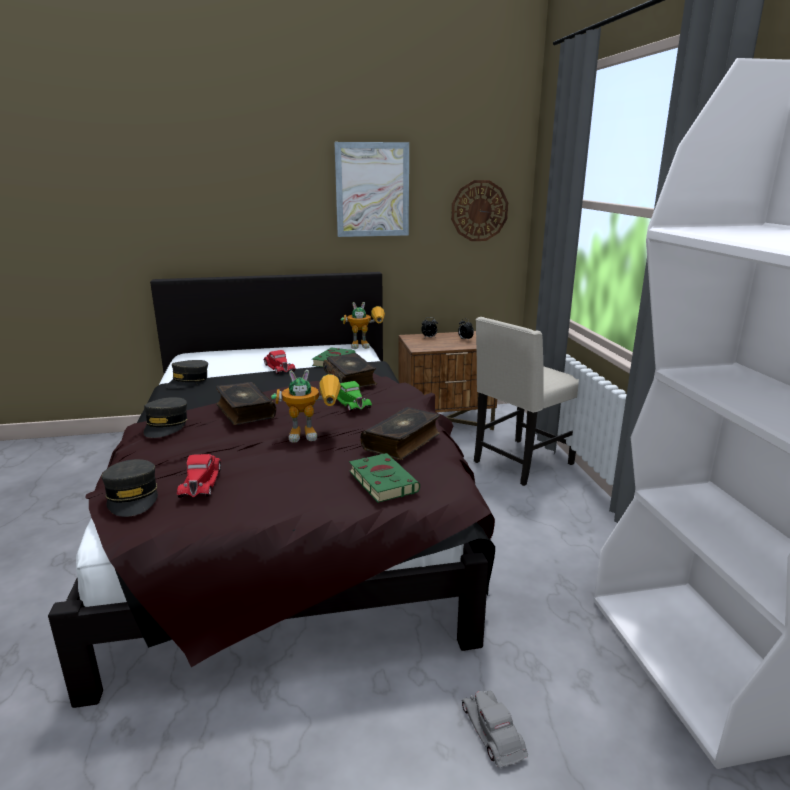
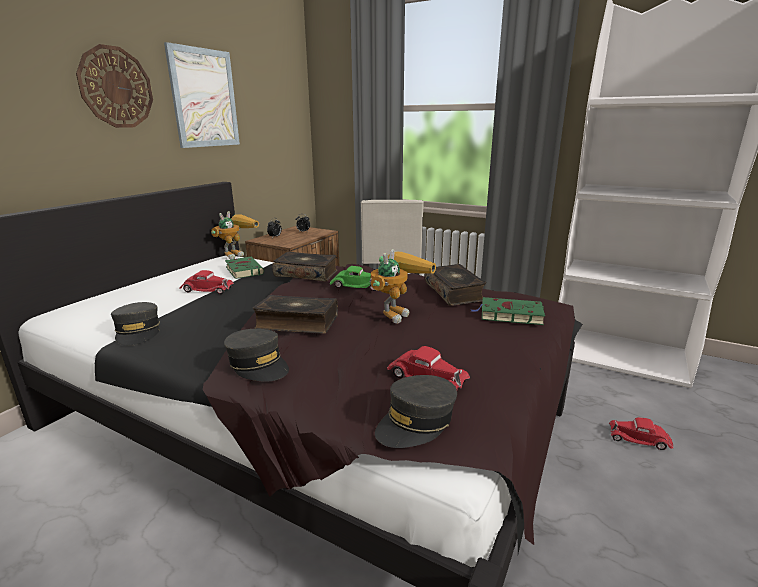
camera: 50 degrees left, 0 degrees up
(132, 497) = (416, 422): grey cap -> grey cap turned 120 degrees clockwise
(479, 211) = (282, 121): wall clock -> wall clock (116, 87)
(493, 732) = (639, 438): grey toy car -> red toy car

